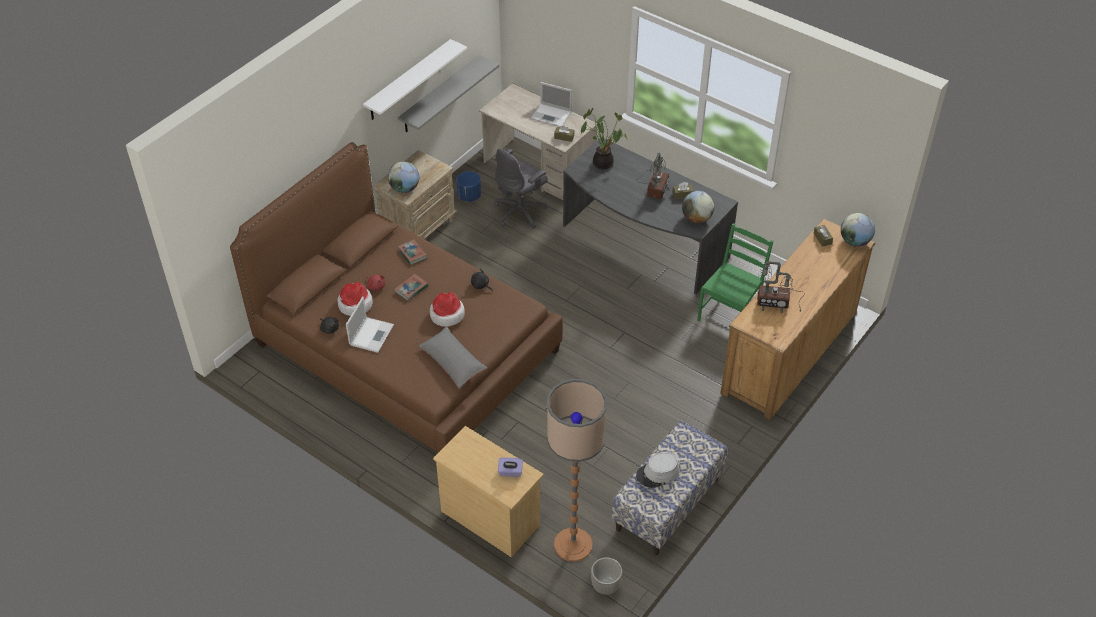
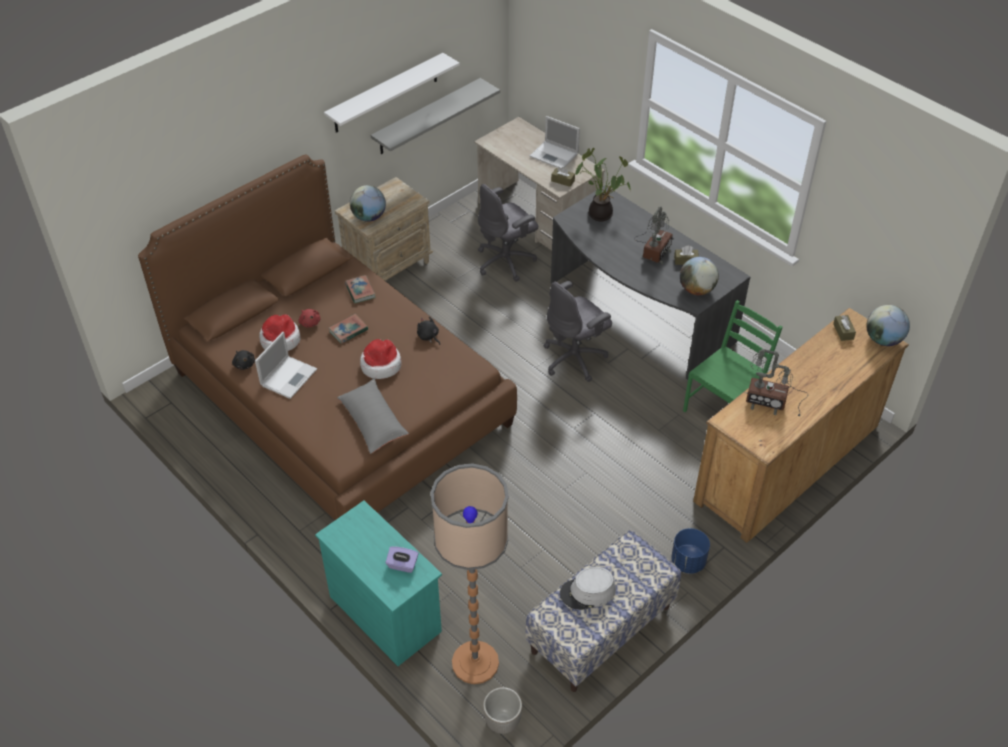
camera: 10 degrees right, 0 degrees up
(469, 196) = (453, 237): blue planter -> blue planter (688, 561)
(490, 517) = (384, 613): beige dresser -> turquoise dresser
(598, 288) = (575, 359): none -> grey office chair

